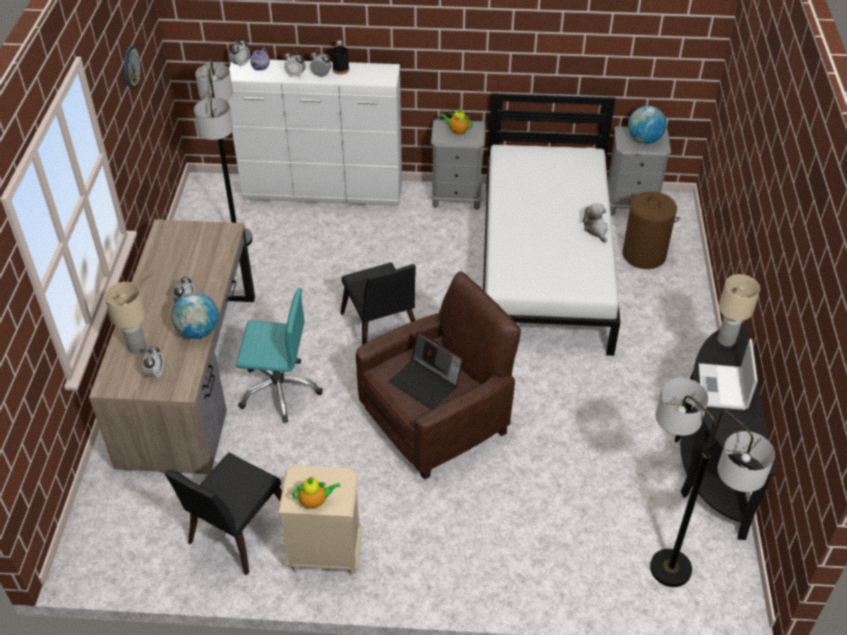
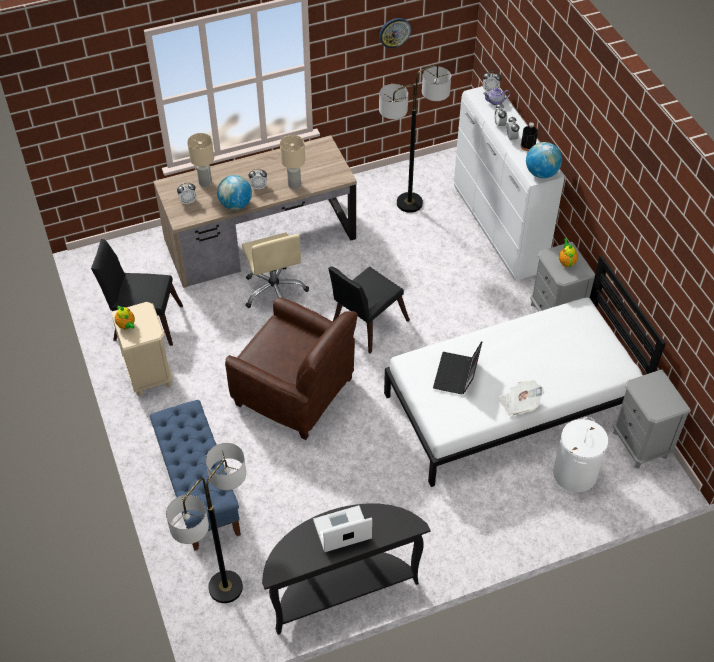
camera: 65 degrees right, 5 degrees up
(279, 390) = (275, 291): turquoise office chair -> beige office chair
(426, 383) = (278, 352): laptop -> laptop (457, 375)
(526, 553) = (198, 489): none -> blue bench
(596, 230) = (519, 404): plush toy -> newspaper
(644, 140) = (656, 396): globe -> globe (541, 173)
(644, 255) = (575, 474): brown laundry basket -> white laundry basket
(725, 340) = (399, 519): beige table lamp -> beige table lamp (294, 184)

